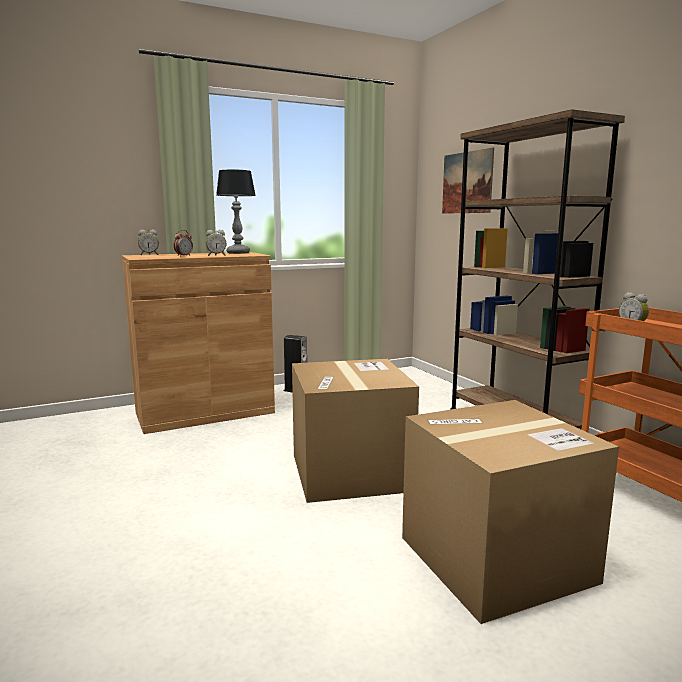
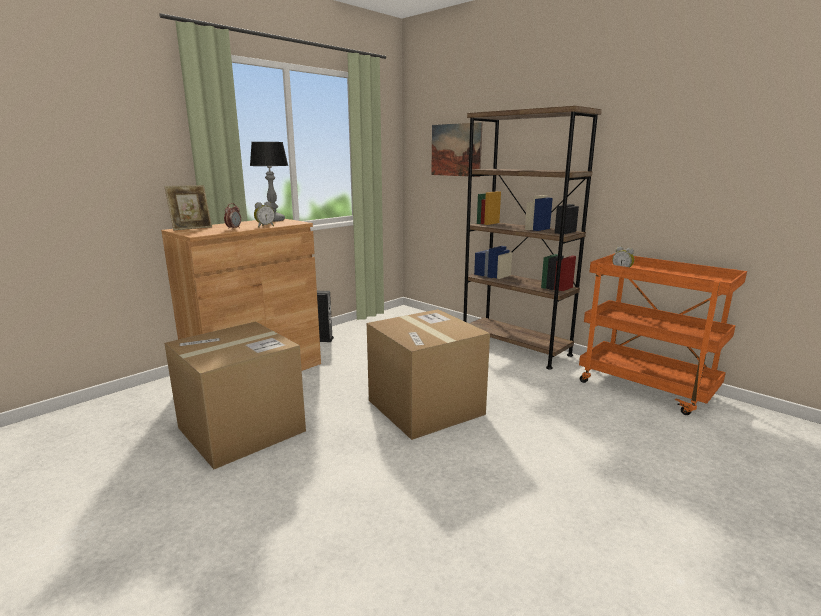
camera: 20 degrees left, 5 degrees up
(149, 255) = (191, 228): alarm clock -> picture frame
(495, 559) = (574, 455): cardboard box -> cardboard box (241, 429)

